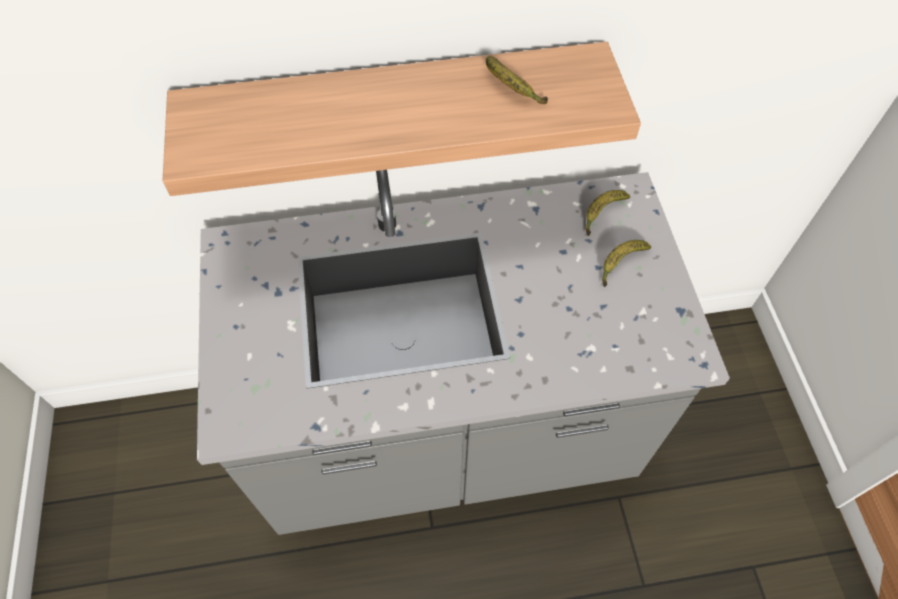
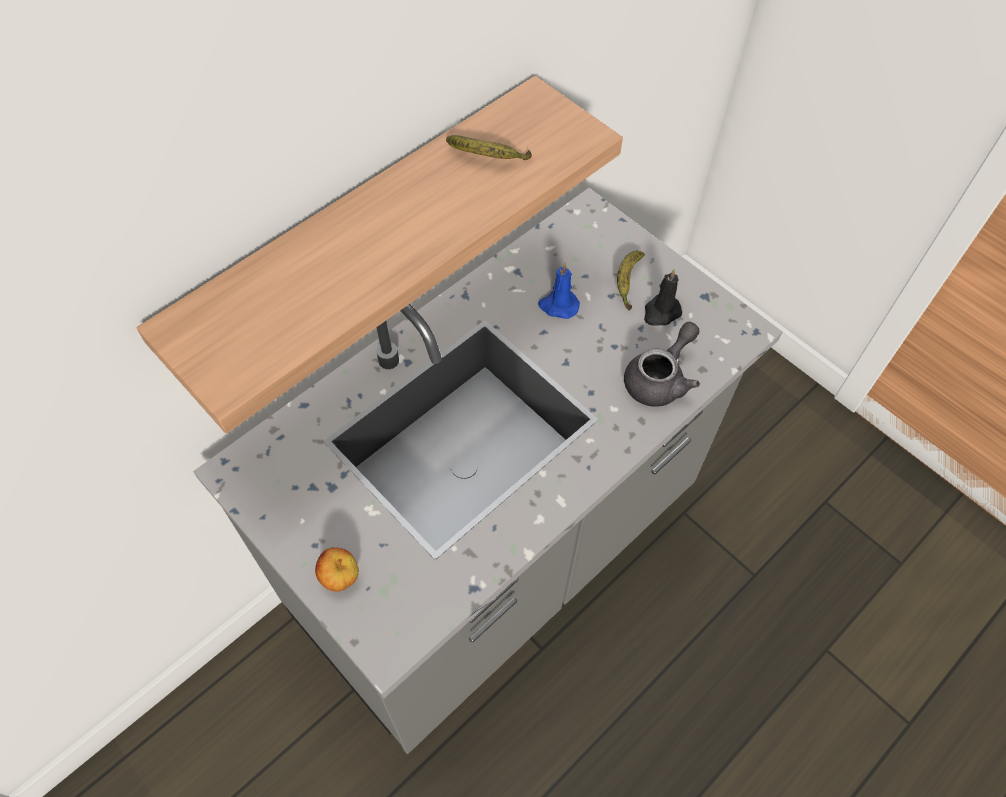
camera: 35 degrees left, 0 degrees up
(234, 359) = (340, 577): none -> apple
(547, 252) = (558, 306): none -> blue candle
(587, 356) = (660, 379): none -> grey teapot
(602, 214) = (578, 246): banana -> none
(630, 303) = (661, 312): none -> black candle

